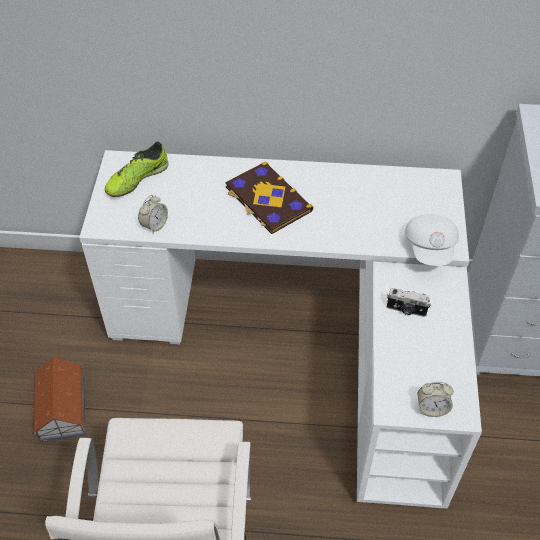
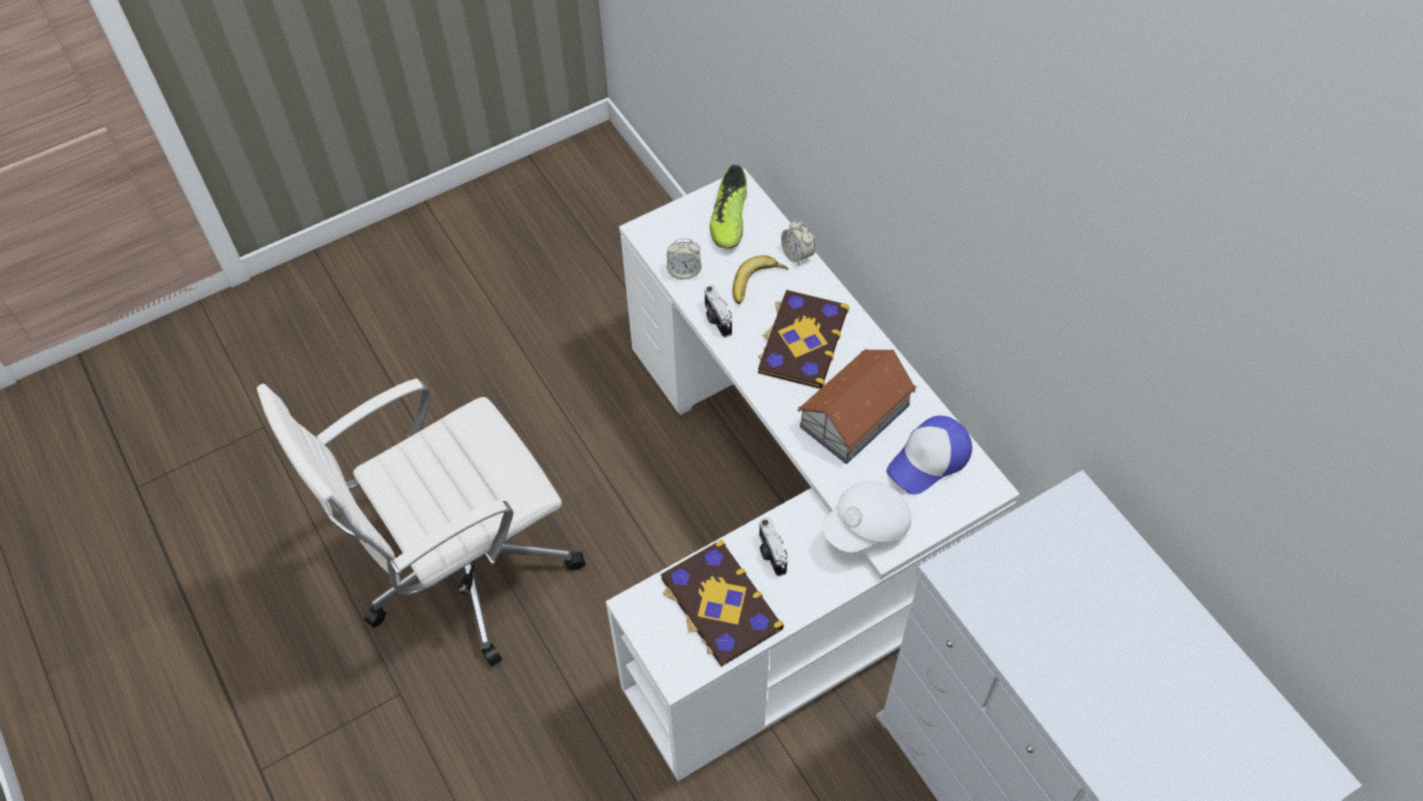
camera: 55 degrees right, 5 degrees up
(62, 409) = (532, 371): toy house -> toy house (853, 416)
(137, 179) = (729, 218): shoe -> shoe turned 90 degrees counterclockwise
(203, 195) = (758, 284): none -> banana
(210, 231) = (716, 320): none -> camera
(406, 193) = (929, 460): none -> cap
(424, 359) = (719, 604): none -> book
(432, 408) = (663, 643): alarm clock -> alarm clock (797, 254)

